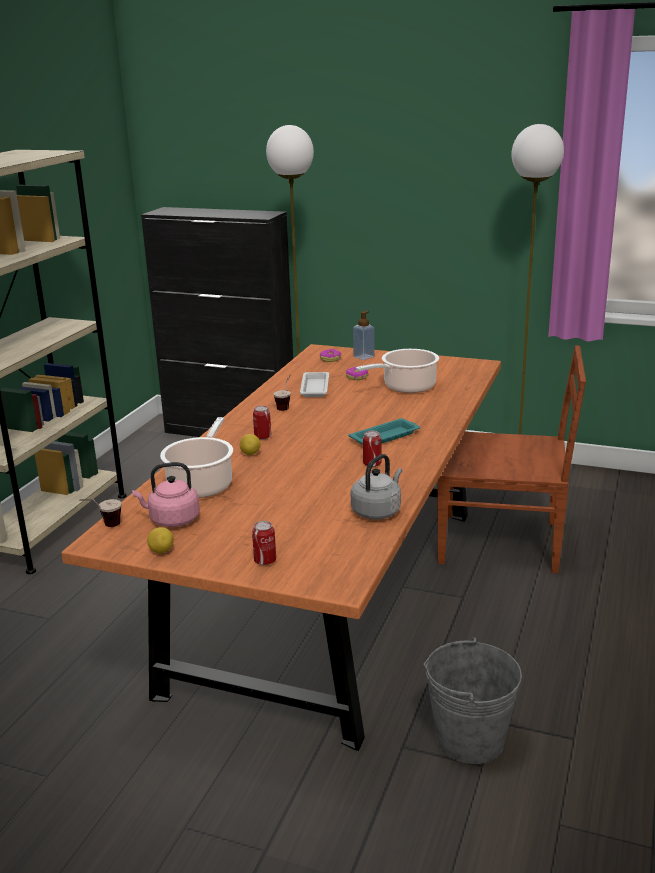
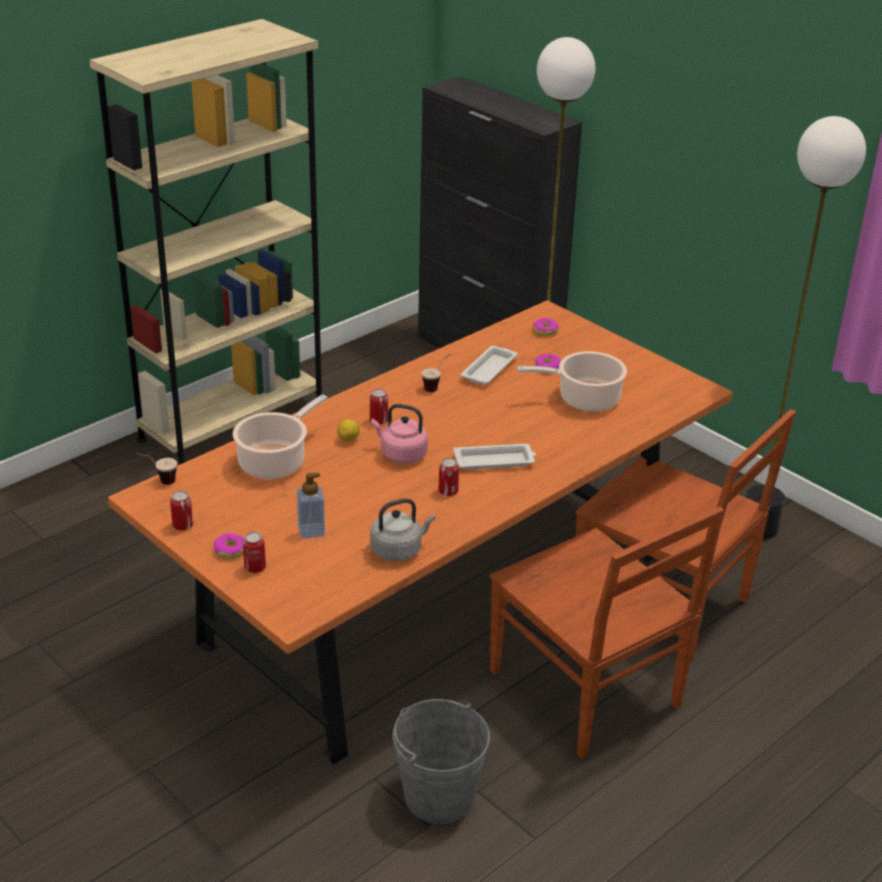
camera: 25 degrees right, 10 degrees up
(161, 551) = (182, 526): lemon -> can
(171, 520) = (217, 494): pink kettle -> pink kettle (401, 454)
(227, 555) = (230, 550): none -> donut
(364, 357) = (584, 338): soap dispenser -> soap dispenser (311, 531)
(385, 437) = (495, 461): turquoise tray -> white tray
(507, 618) = (587, 691): none -> brown chair

